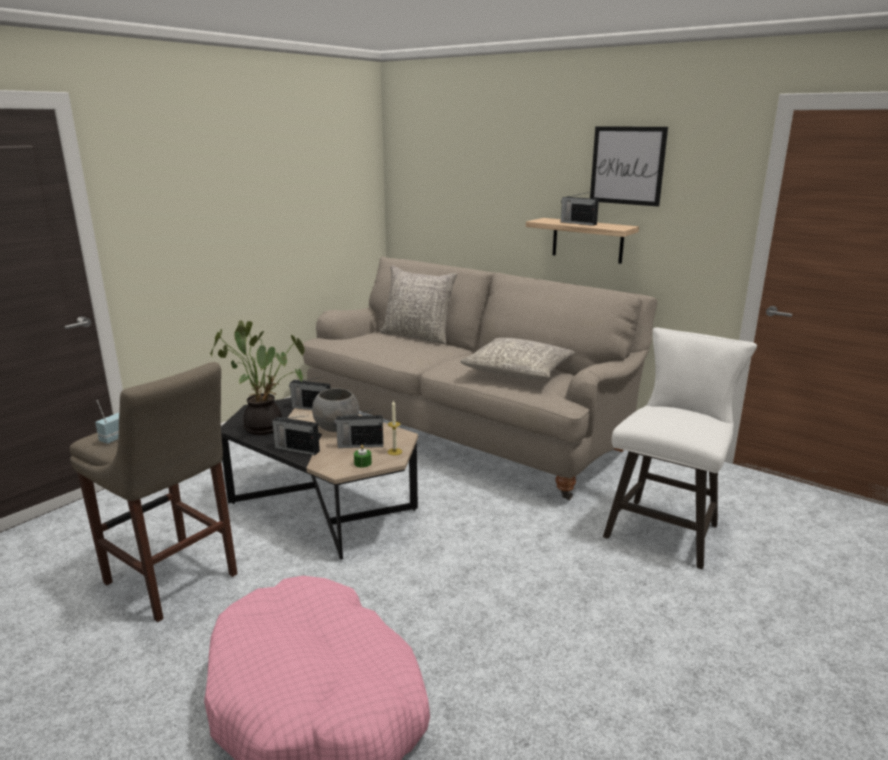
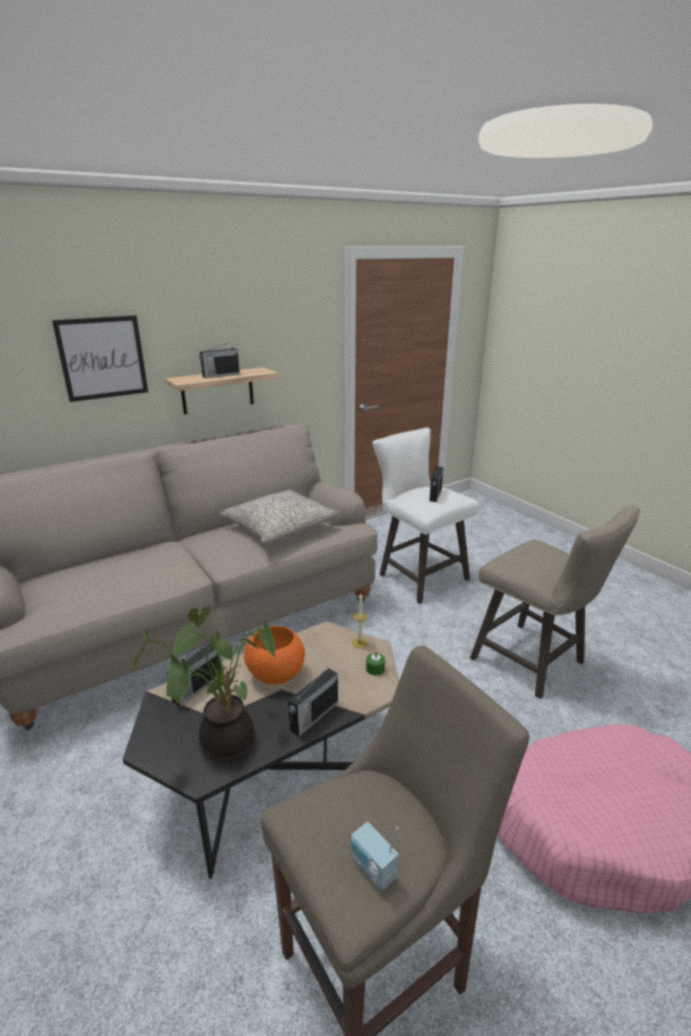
camera: 70 degrees left, 5 degrees up
(336, 428) = (275, 675): grey bowl -> orange bowl
(359, 445) = (331, 664): radio -> radio (435, 495)
(417, 336) = (106, 557): grey pillow -> none
(557, 643) = (534, 664): none -> beige stool
(627, 165) = (243, 313): picture -> picture (102, 358)

